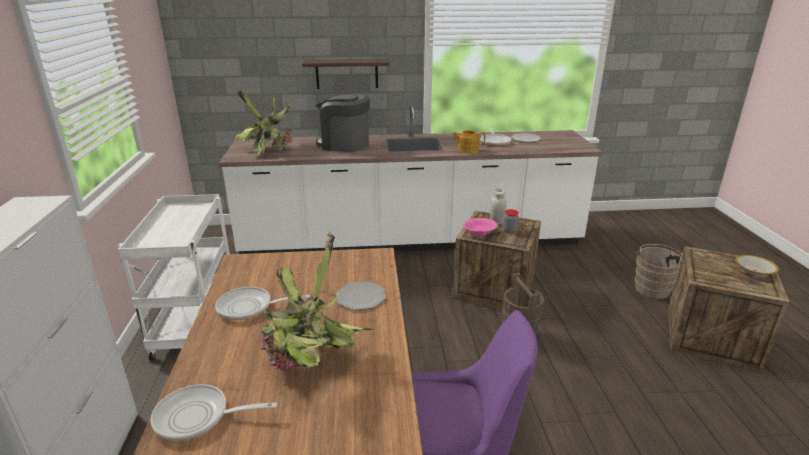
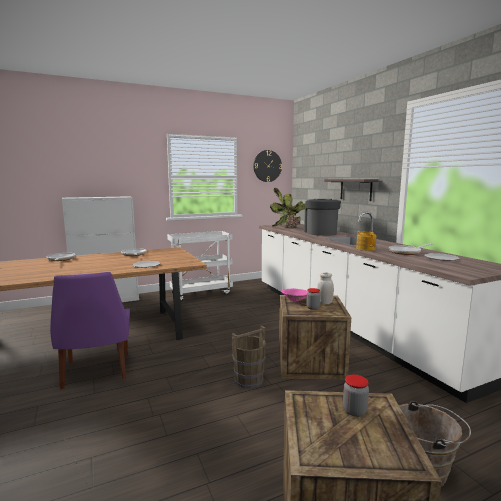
camera: 70 degrees right, 15 degrees down
(146, 43) = (267, 166): none -> wall clock
(313, 363) = (90, 265): potted plant -> none
(712, 264) = (354, 411): none -> jar
(754, 271) = (371, 450): bowl -> none

